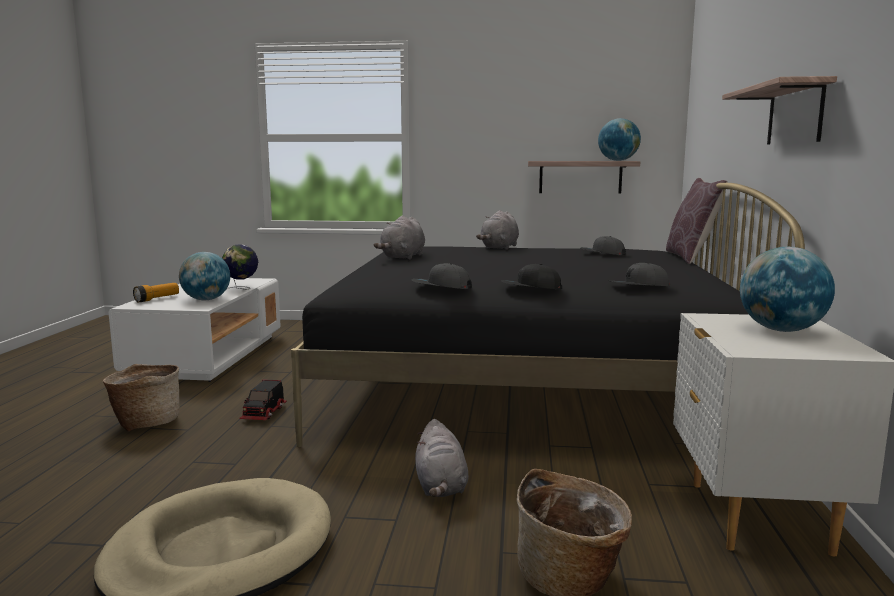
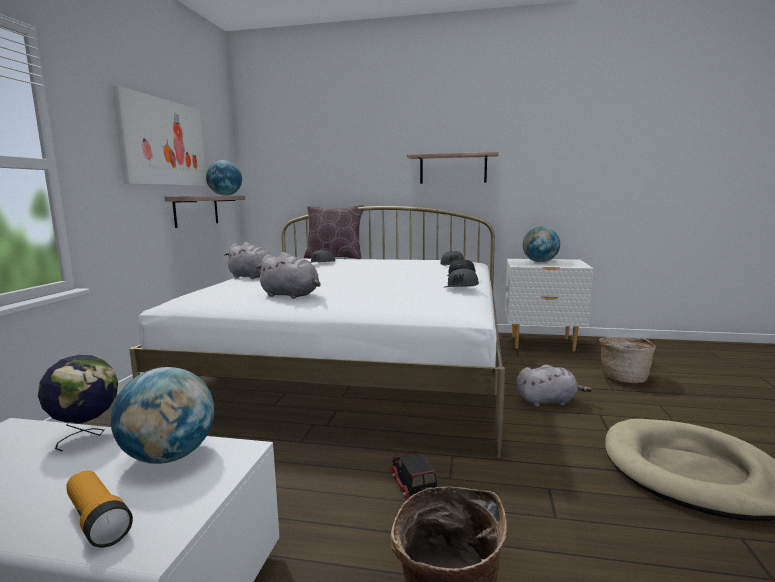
camera: 85 degrees left, 0 degrees up
(264, 413) = (412, 487): toy truck -> toy truck turned 120 degrees counterclockwise
(528, 384) = (357, 368): black bed -> white bed
(537, 107) = (163, 142): none -> picture

